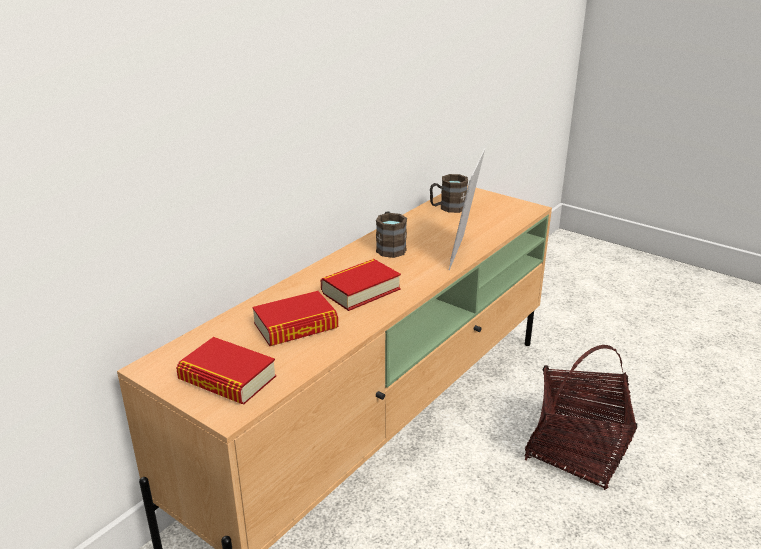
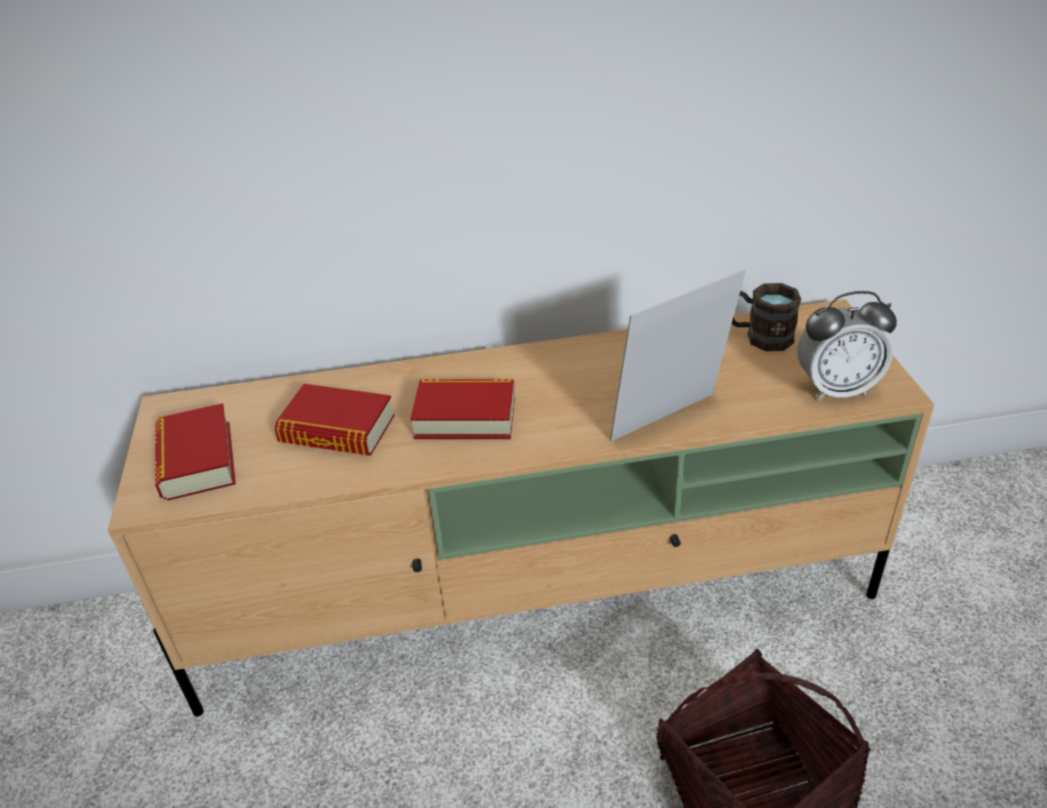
camera: 45 degrees right, 10 degrees up
(390, 247) = (590, 368): brown mug -> none
(509, 215) = (836, 389): none -> alarm clock

